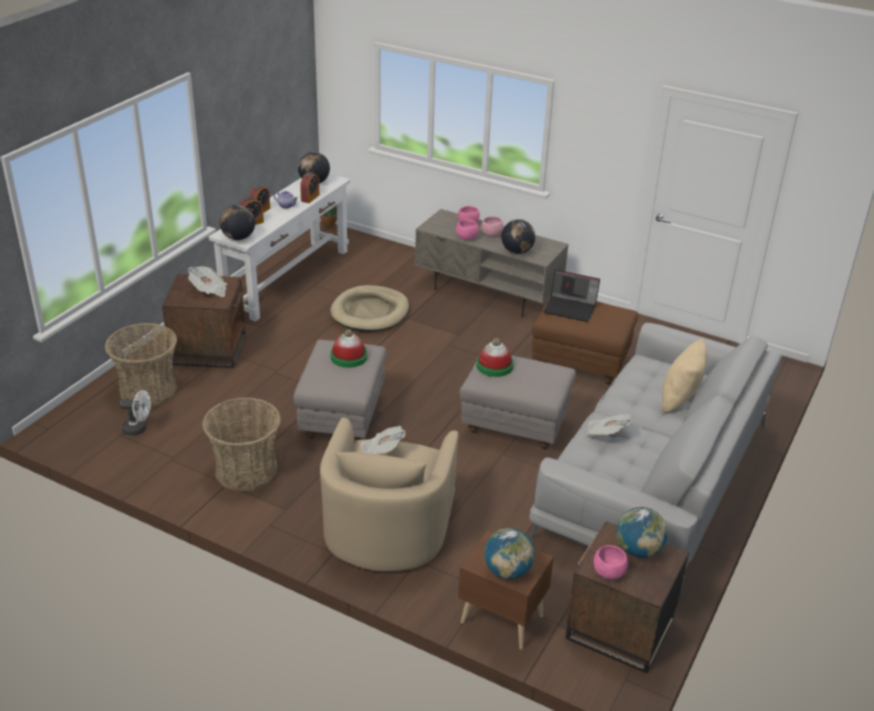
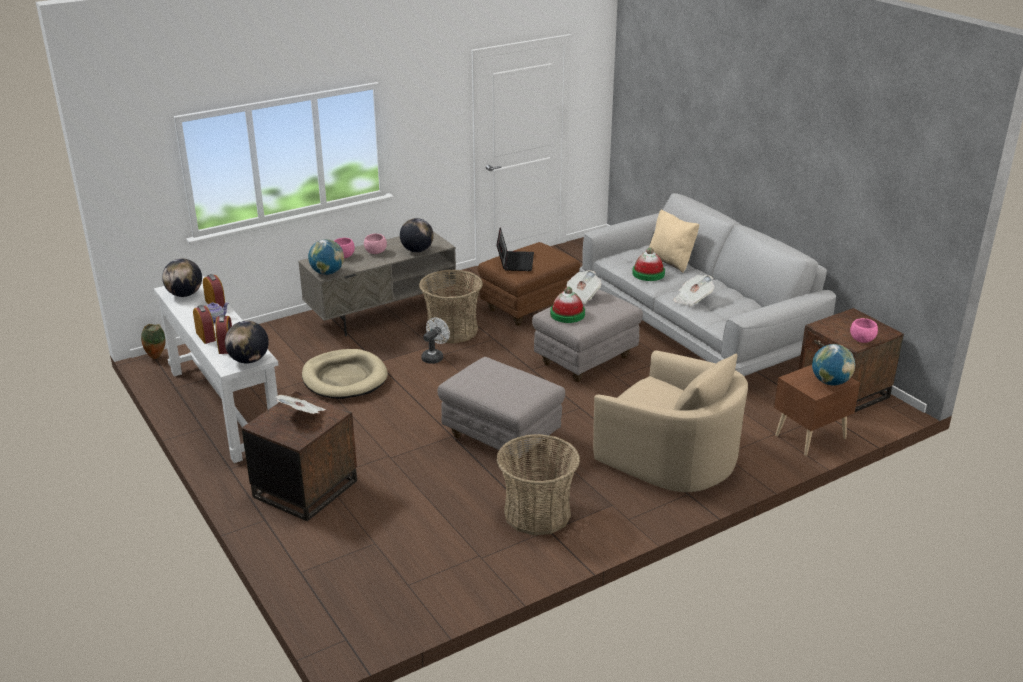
camera: 60 degrees left, 5 degrees down
(138, 429) = (408, 569): white fan -> white fan (434, 357)
(148, 390) = (340, 547): basket -> basket (452, 330)
(349, 357) = (491, 374): hat -> hat (648, 273)
(381, 451) = (640, 398): newspaper -> newspaper (580, 297)
(467, 238) = (367, 264): pink bowl -> none
(571, 308) = (515, 261): laptop -> laptop turned 45 degrees counterclockwise
(638, 550) = (843, 323): globe -> globe (327, 273)

